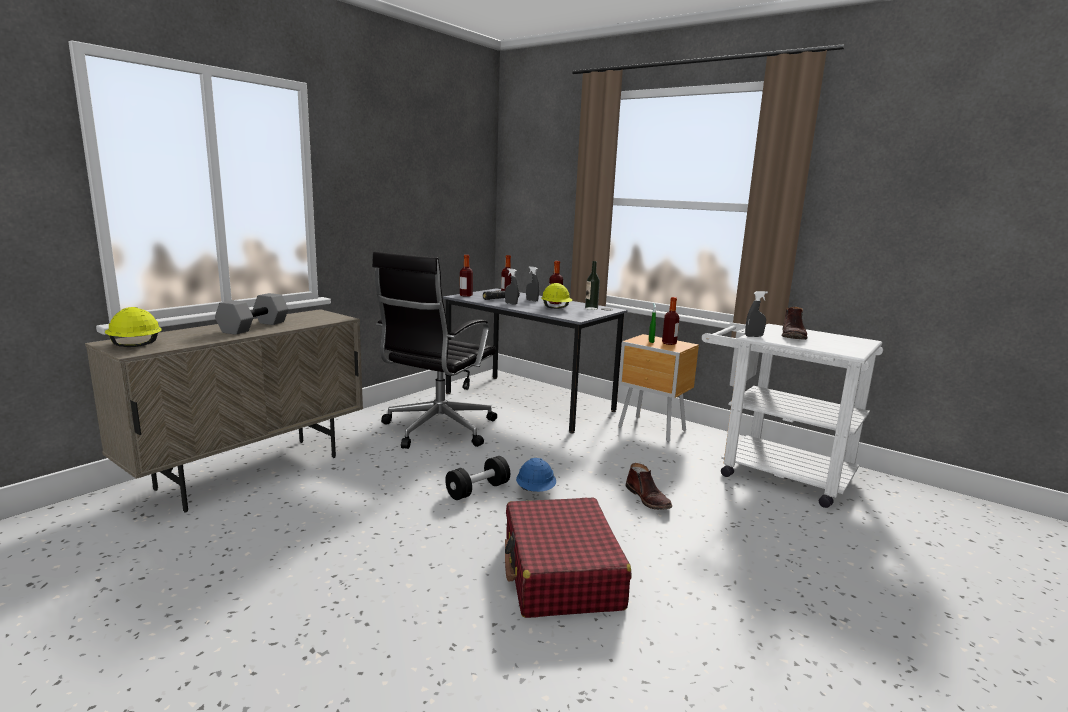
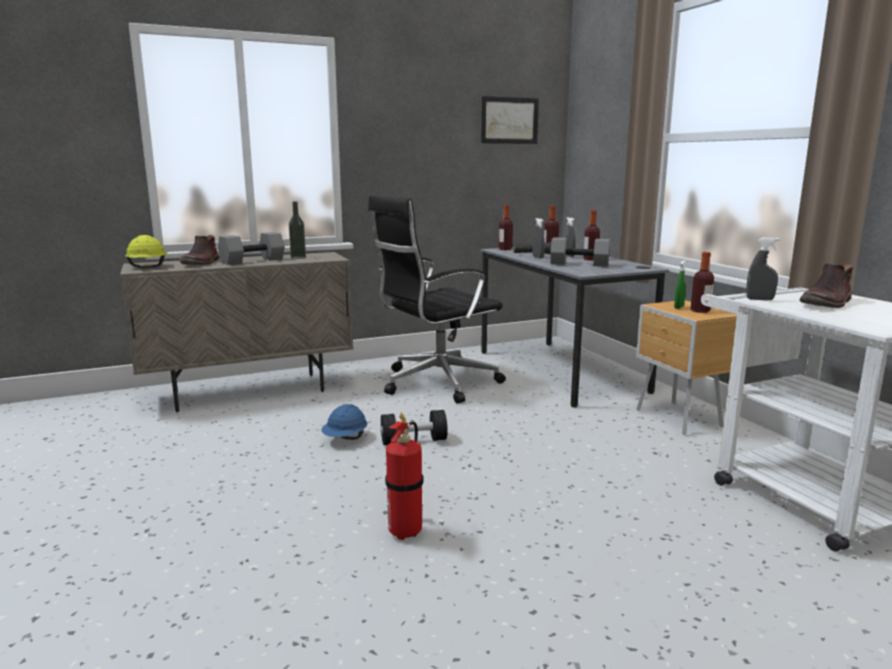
camera: 30 degrees right, 0 degrees up
(456, 175) = (509, 120): none -> picture
(536, 491) = (468, 453): blue hard hat -> blue hard hat (345, 439)
(556, 308) = (580, 264): yellow hard hat -> grey dumbbell
(561, 573) = (407, 531): red suitcase -> fire extinguisher
(591, 308) = (623, 266): bottle -> bottle (298, 258)
(648, 499) = (586, 486): brown boot -> brown boot (201, 263)

